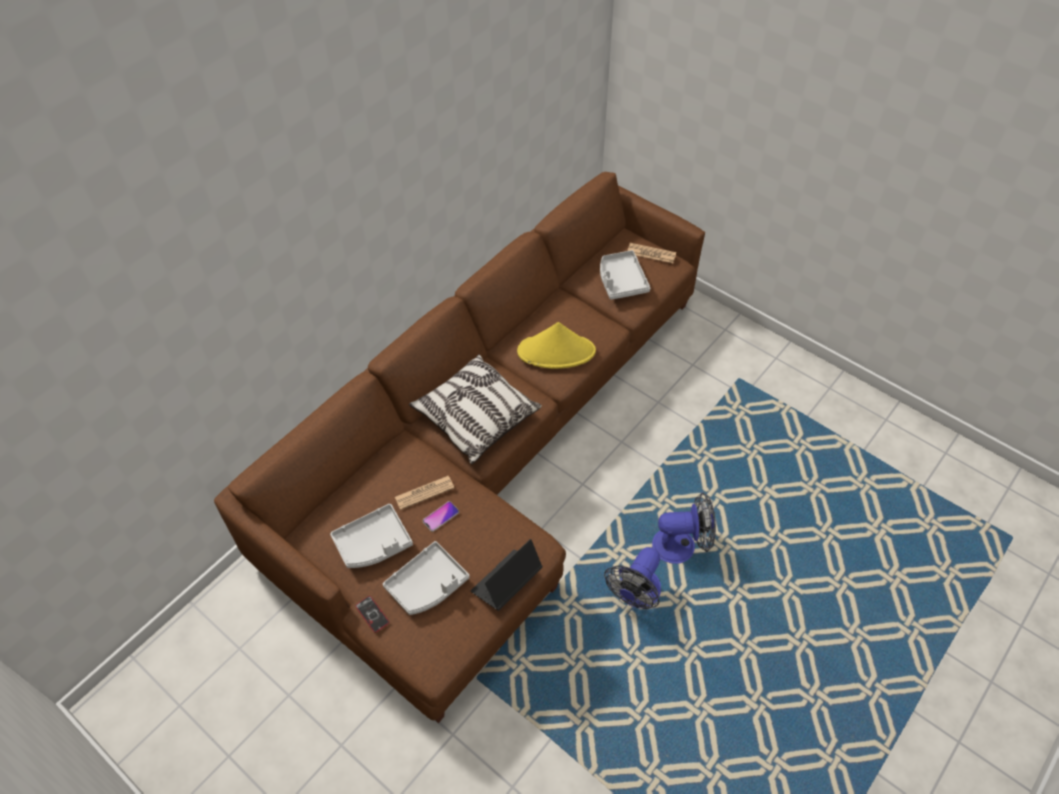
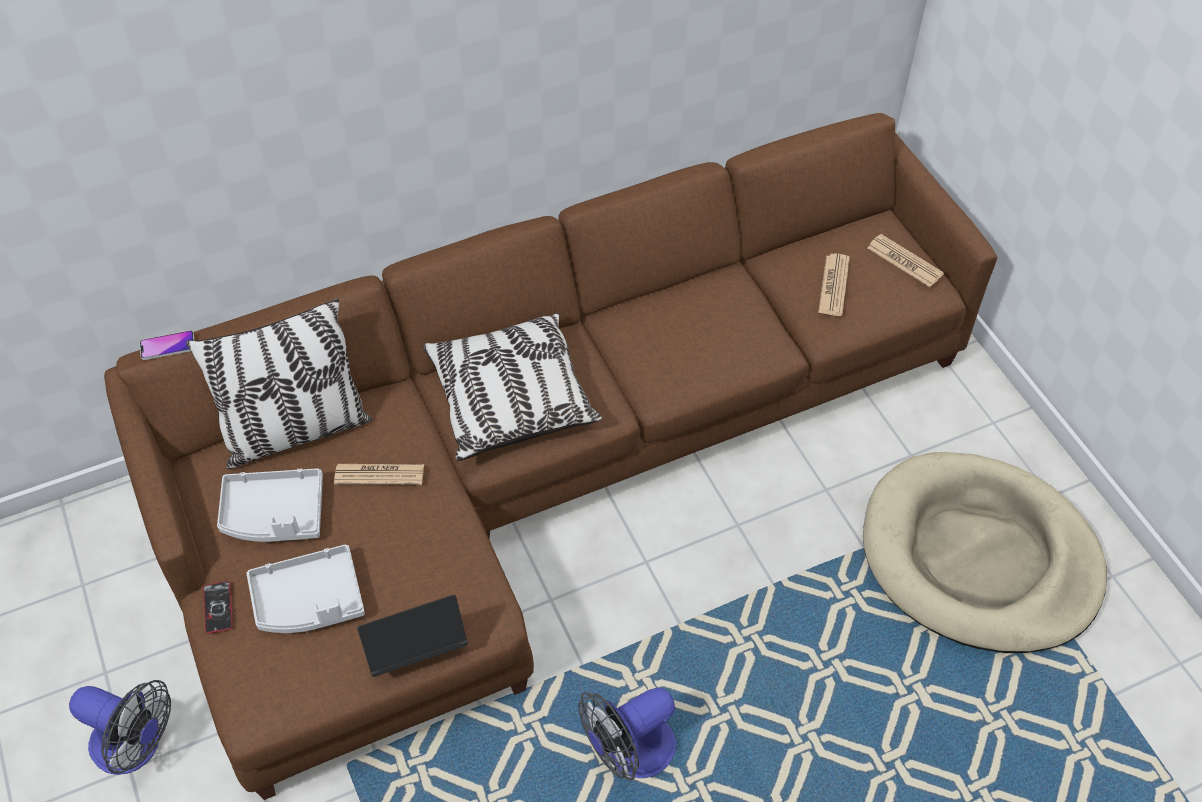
camera: 25 degrees right, 0 degrees up
(354, 488) = (296, 431): none -> pillow
(441, 516) = (381, 516): phone -> phone (167, 346)
(556, 351) = (677, 352): yellow hat -> none
(621, 281) = (833, 285): grey tray -> newspaper
(681, 545) = (739, 712): fan -> fan (136, 747)
(758, 406) = (978, 557): none -> beige dog bed

